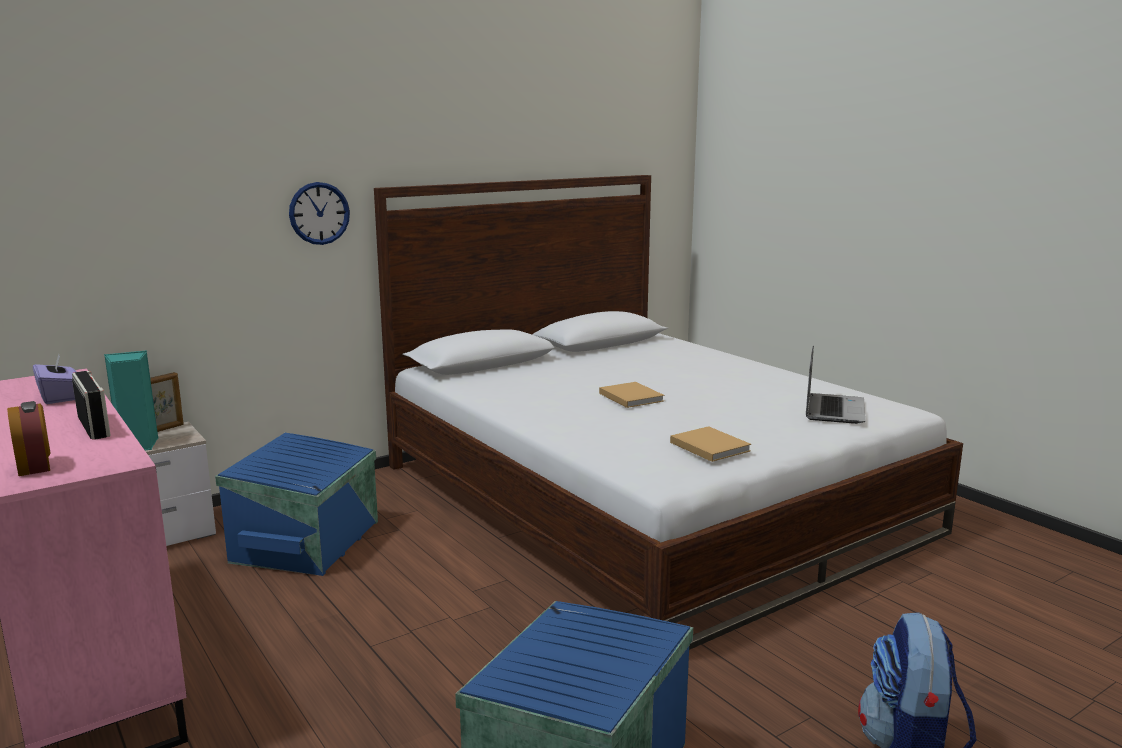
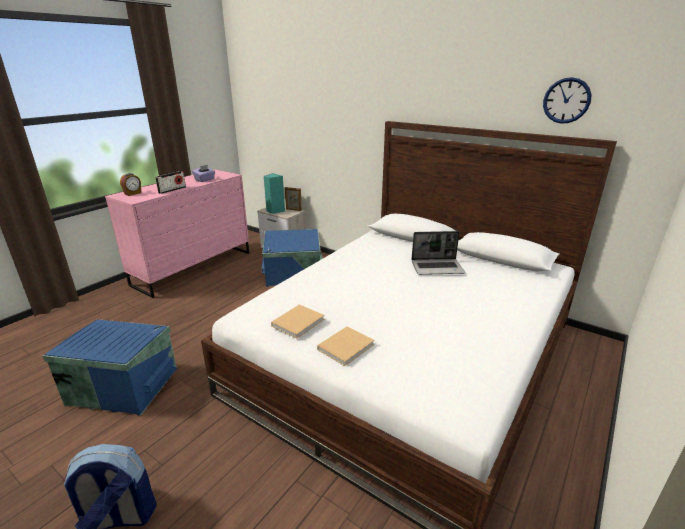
camera: 70 degrees right, 10 degrees up
(319, 213) = (361, 130): wall clock -> wall clock (566, 100)
(630, 396) = (382, 284): beige book -> beige book (347, 346)
(833, 410) = (427, 372): laptop -> laptop (437, 267)

